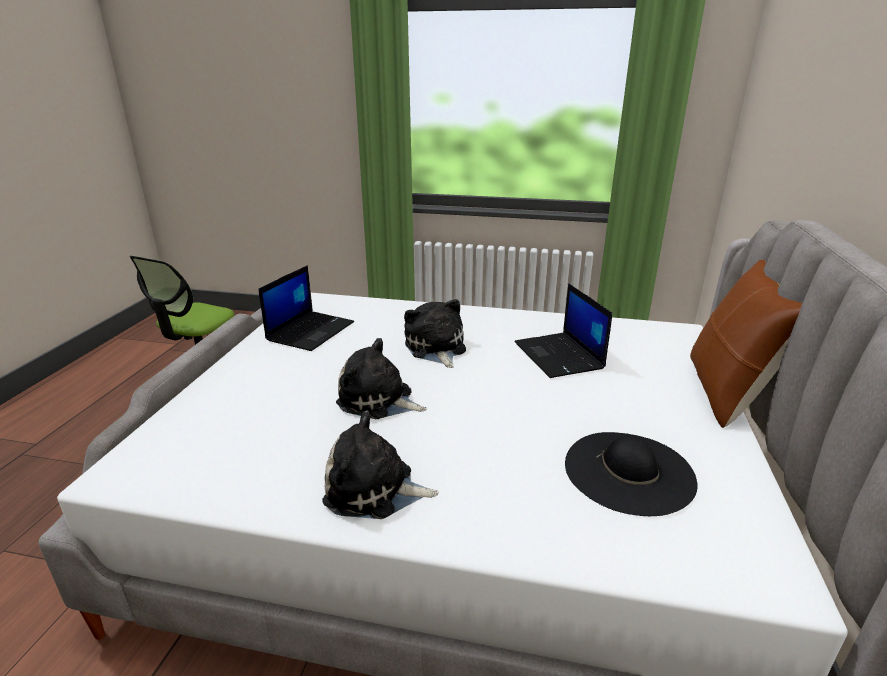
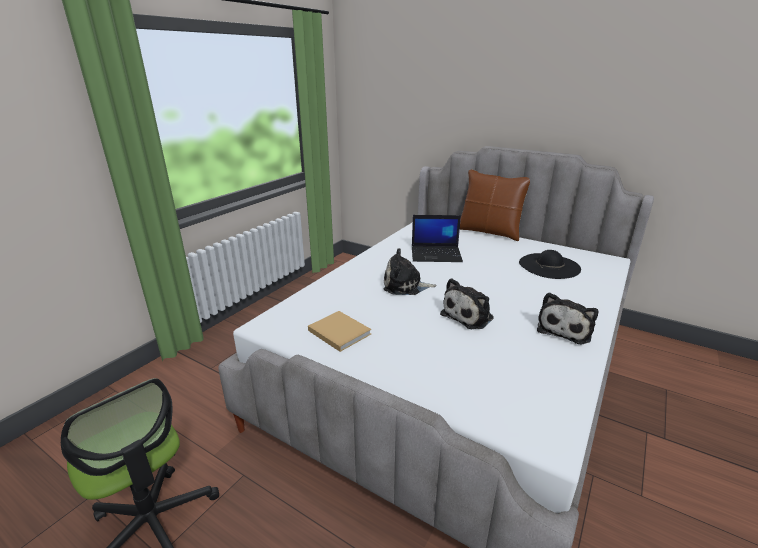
camera: 70 degrees left, 0 degrees up
(310, 331) = (338, 331): laptop -> beige book

